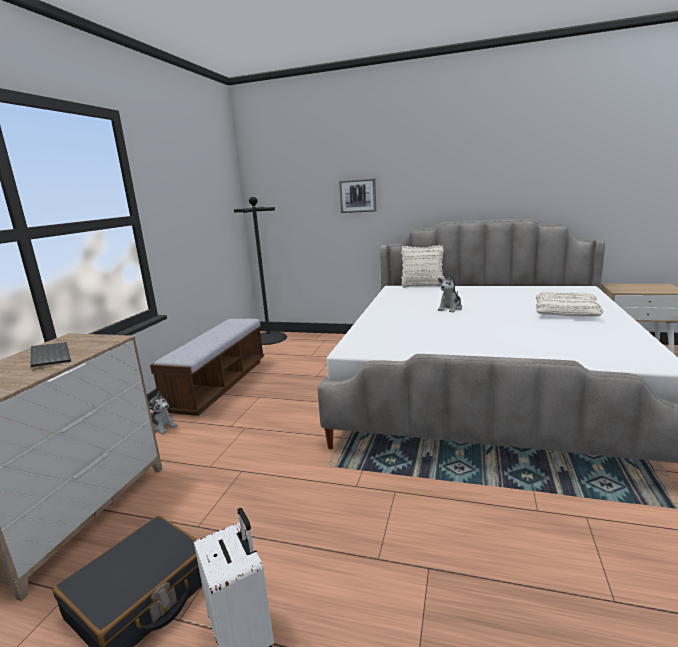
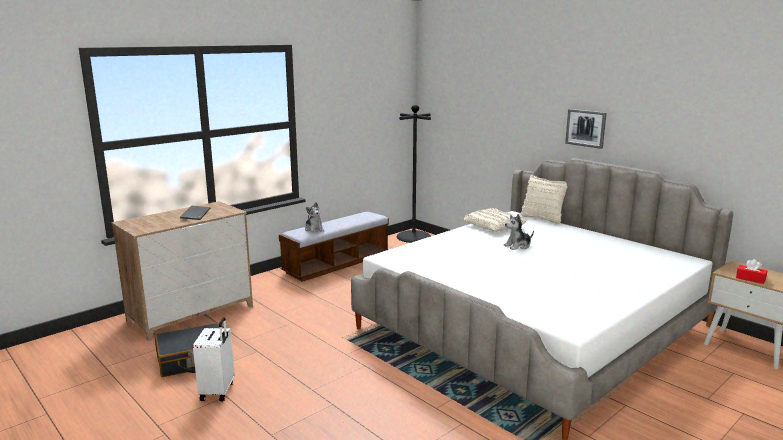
camera: 30 degrees right, 0 degrees up
(161, 427) = (274, 281): plush toy -> plush toy (314, 229)
(358, 195) = (506, 117): picture -> picture (586, 128)
(566, 312) = (606, 276): beige pillow -> beige pillow (494, 226)
(642, 291) = (750, 279): none -> red tissue box

